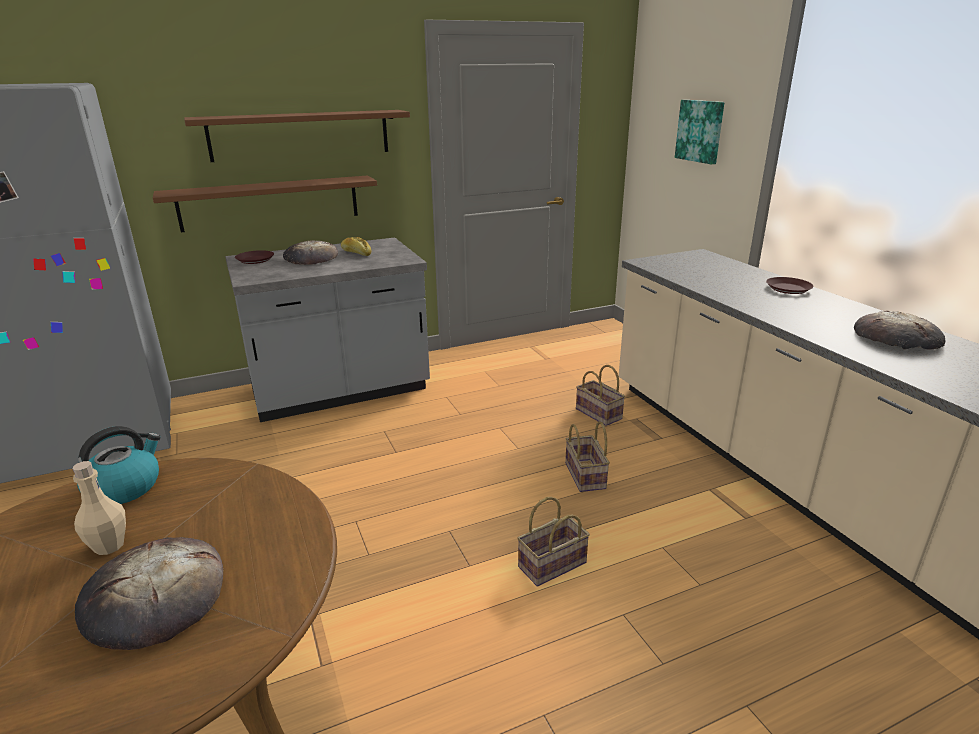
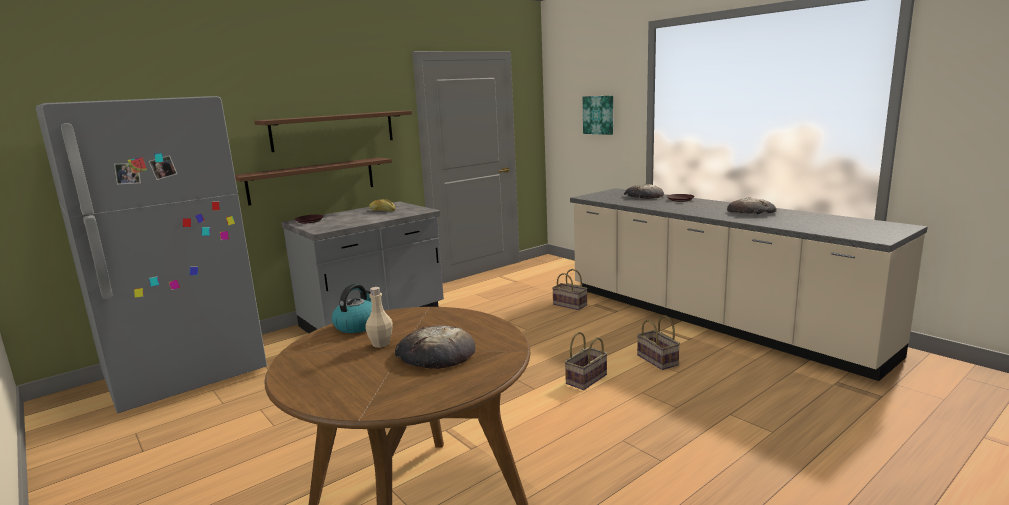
camera: 15 degrees left, 10 degrees down
(311, 258) = (351, 216): bread -> bread (643, 196)
(586, 476) = (581, 336): basket -> basket (658, 360)

